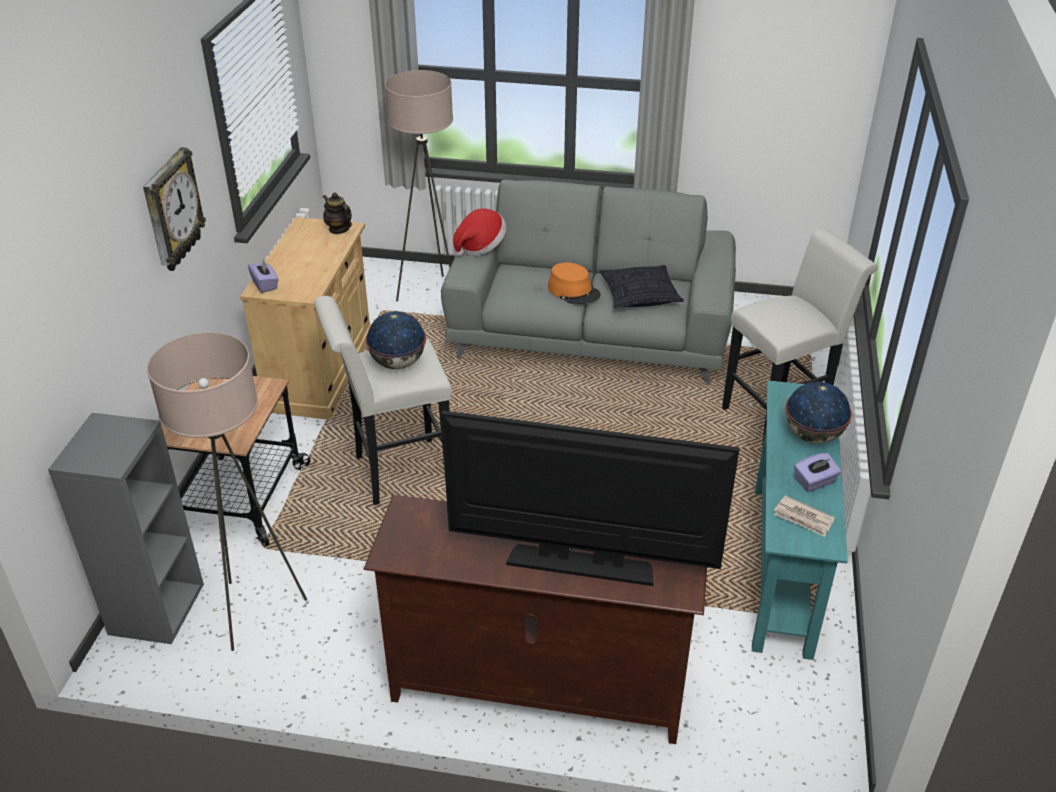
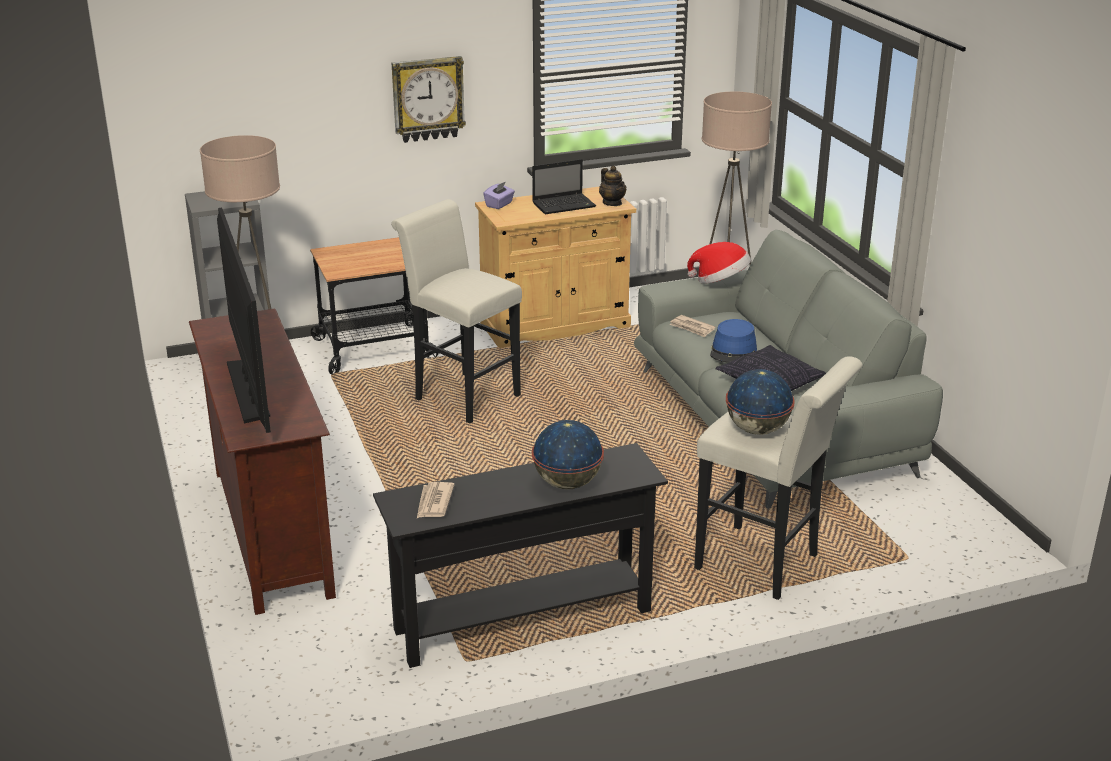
camera: 60 degrees right, 10 degrees down
(312, 252) = (565, 205): none -> laptop
(339, 229) = (612, 203): teapot -> teapot turned 135 degrees clockwise
(397, 363) = (465, 281): globe -> globe (757, 430)
(516, 294) = (692, 328): none -> newspaper
(574, 291) = (733, 351): orange hat -> blue hat
(782, 567) = (523, 621): turquoise console table -> black console table
(815, 482) = (495, 498): purple tissue box -> none

